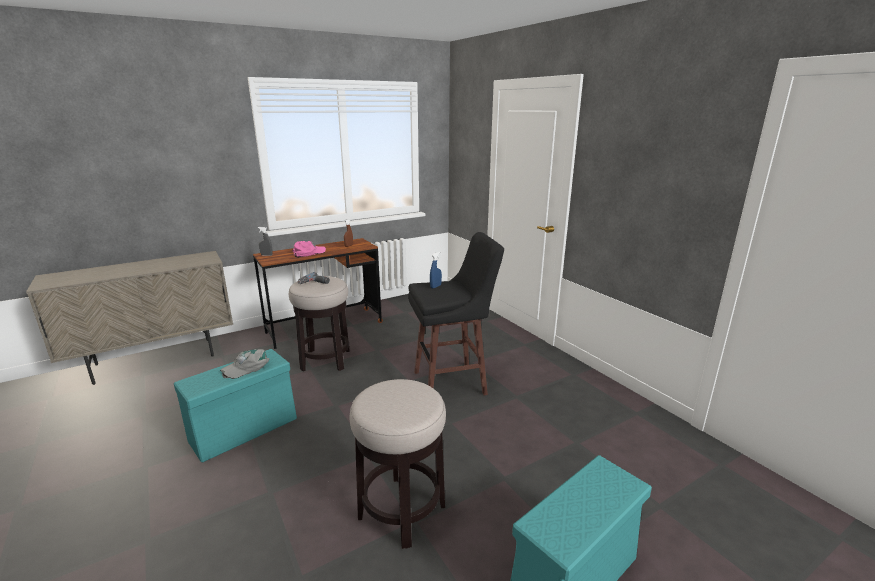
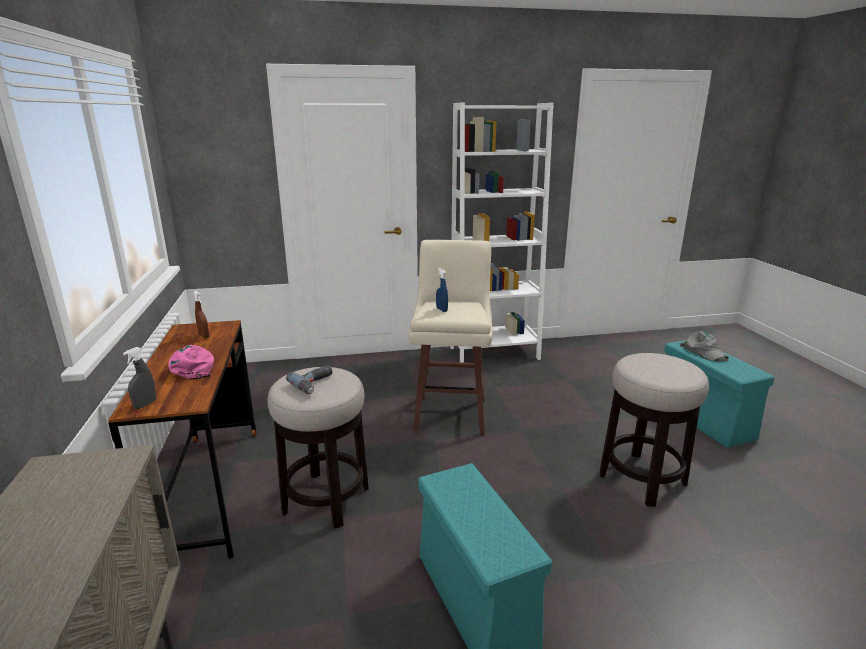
camera: 70 degrees left, 0 degrees up
(247, 367) = (471, 500): grey cap -> grey cap (704, 352)
(452, 383) = (451, 413): black stool -> beige stool
(590, 385) = (494, 353): none -> white bookcase

